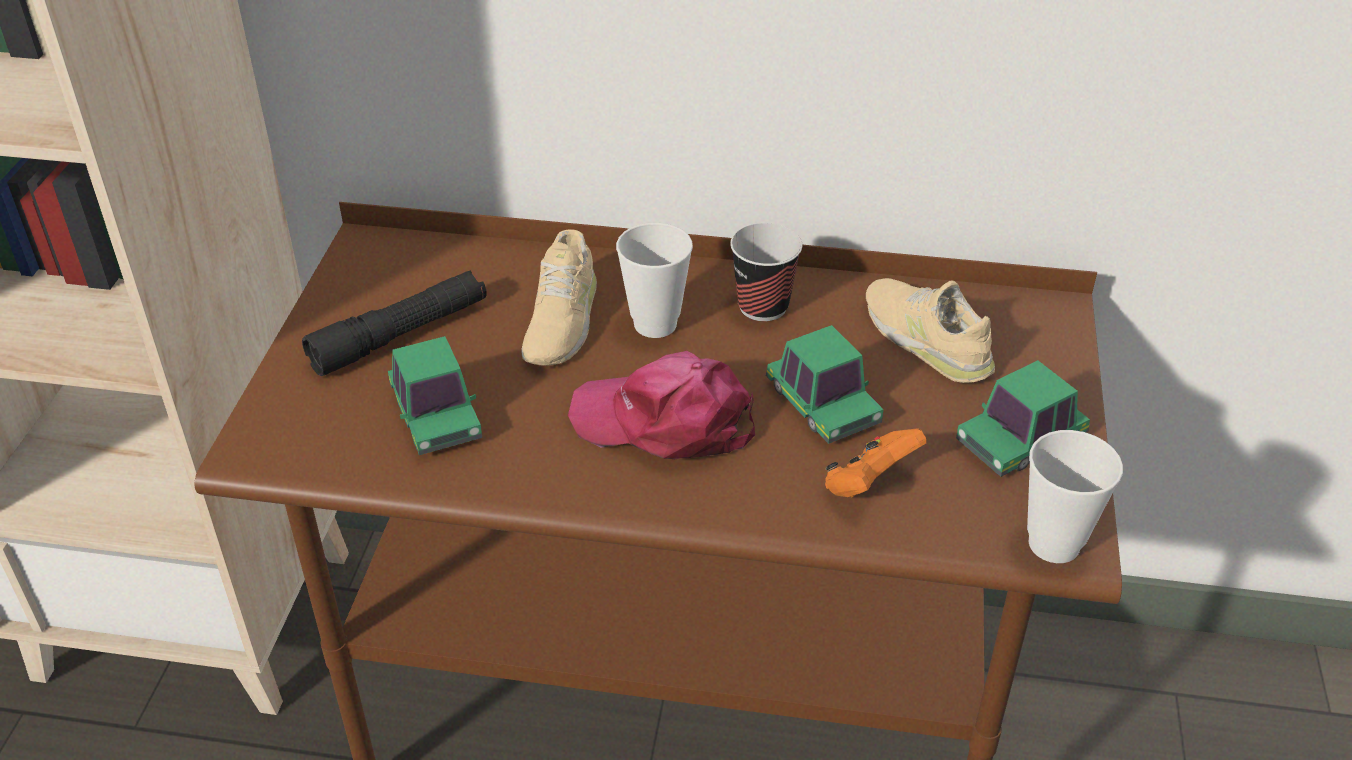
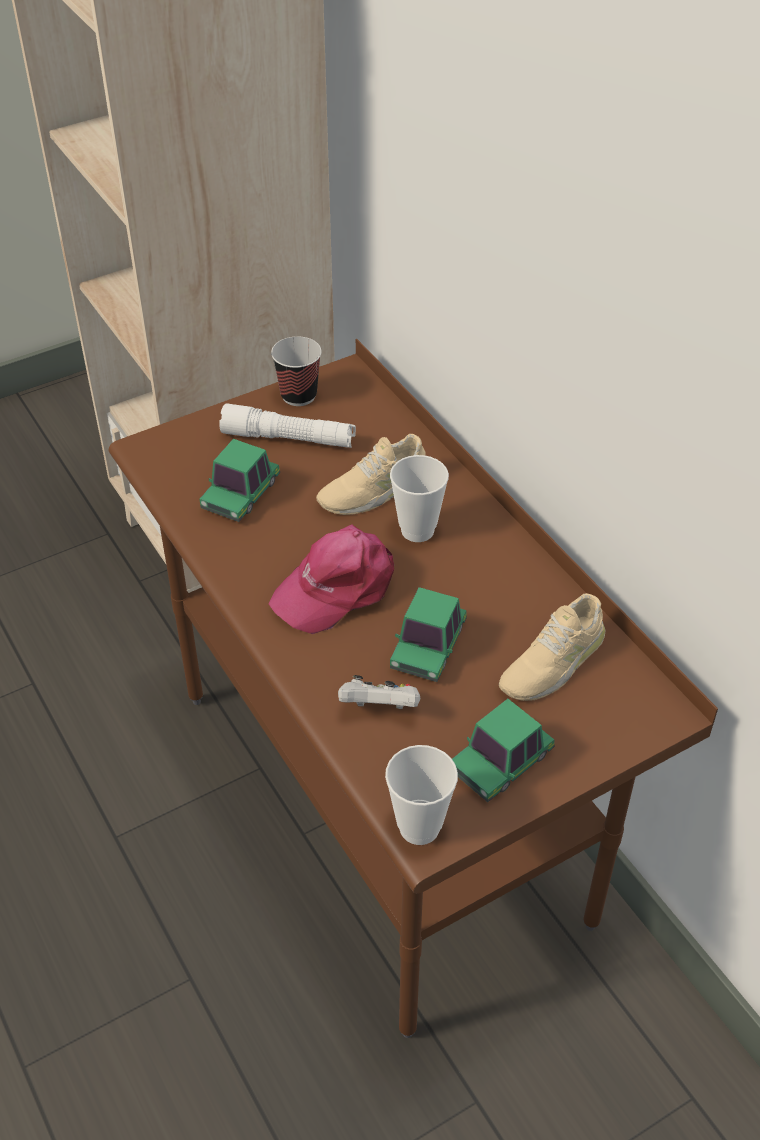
camera: 50 degrees right, 5 degrees up
(400, 335) = (288, 438): black flashlight -> white flashlight
(665, 421) = (337, 587): pink cap -> pink cap turned 105 degrees counterclockwise
(763, 306) = (491, 566): cup -> cup (298, 395)
(869, 484) = (380, 708): orange game controller -> white game controller
(926, 339) = (552, 662): beige shoe -> beige shoe turned 150 degrees counterclockwise
(1020, 441) = (501, 762): toy car -> toy car turned 60 degrees counterclockwise

